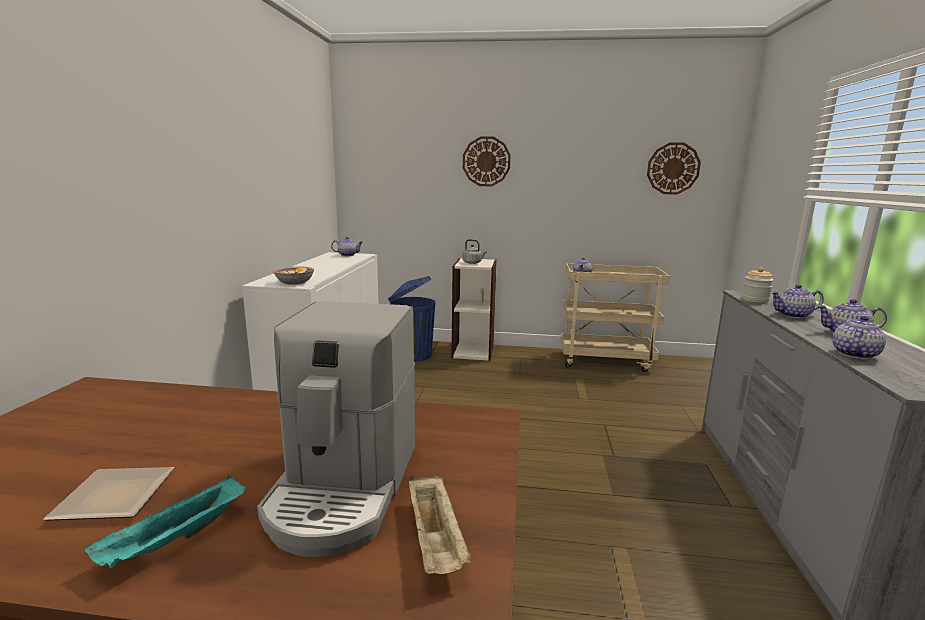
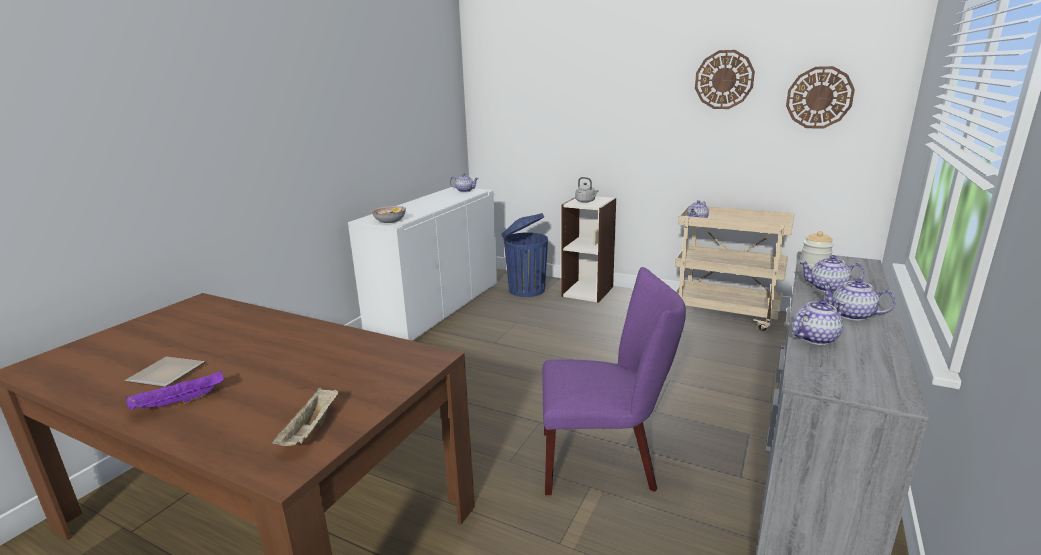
camera: 20 degrees right, 5 degrees up
(176, 540) = (179, 403): turquoise tray -> purple tray
(345, 487) = (290, 389): coffee machine -> none
(486, 161) = (606, 94): wall clock -> wall clock (724, 80)
(605, 514) = (605, 460): none -> purple chair

